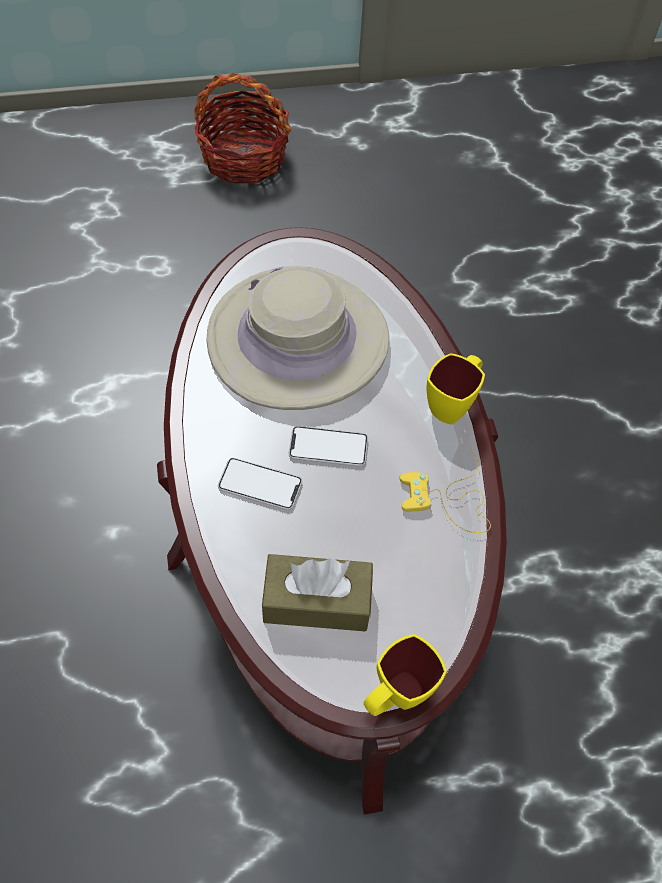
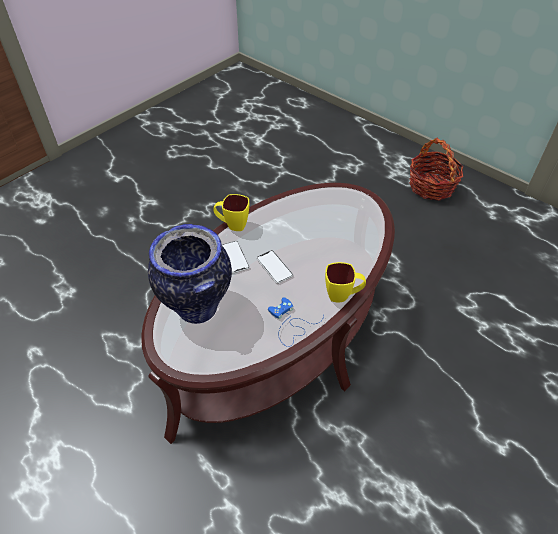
camera: 55 degrees right, 10 degrees down
(298, 340) = (316, 226): beige hat -> none
(317, 601) = (196, 308): brown tissue box -> vase
(395, 696) = (174, 362): yellow mug -> yellow mug (232, 225)
(449, 500) = (290, 324): yellow game controller -> blue game controller

